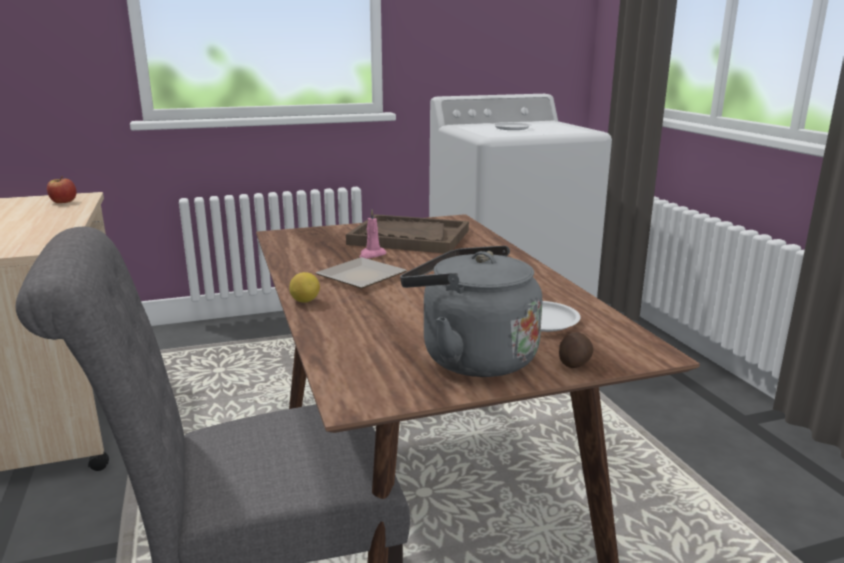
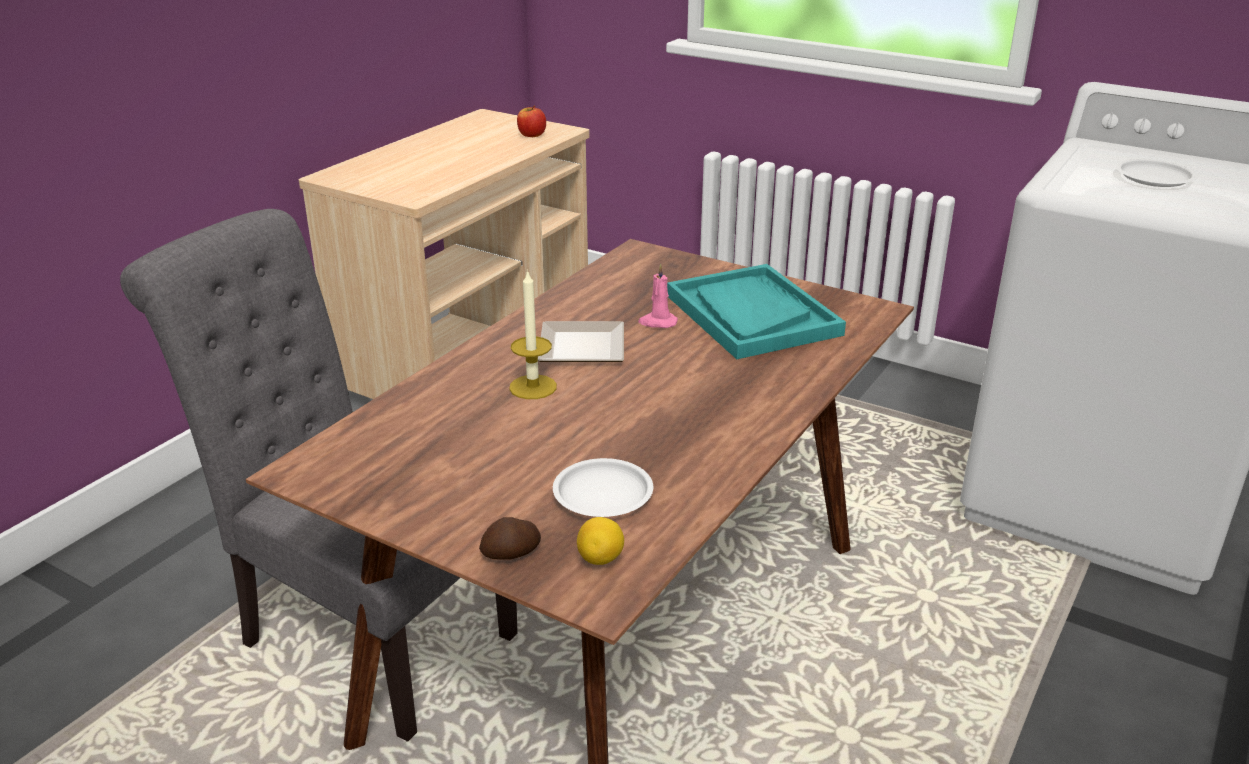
camera: 50 degrees right, 10 degrees up
(305, 301) = (479, 351): lemon -> lemon (601, 559)
(383, 301) = (533, 387): none -> candle
(409, 237) = (751, 315): brown tray -> turquoise tray
(471, 357) = (453, 490): grey kettle -> none

